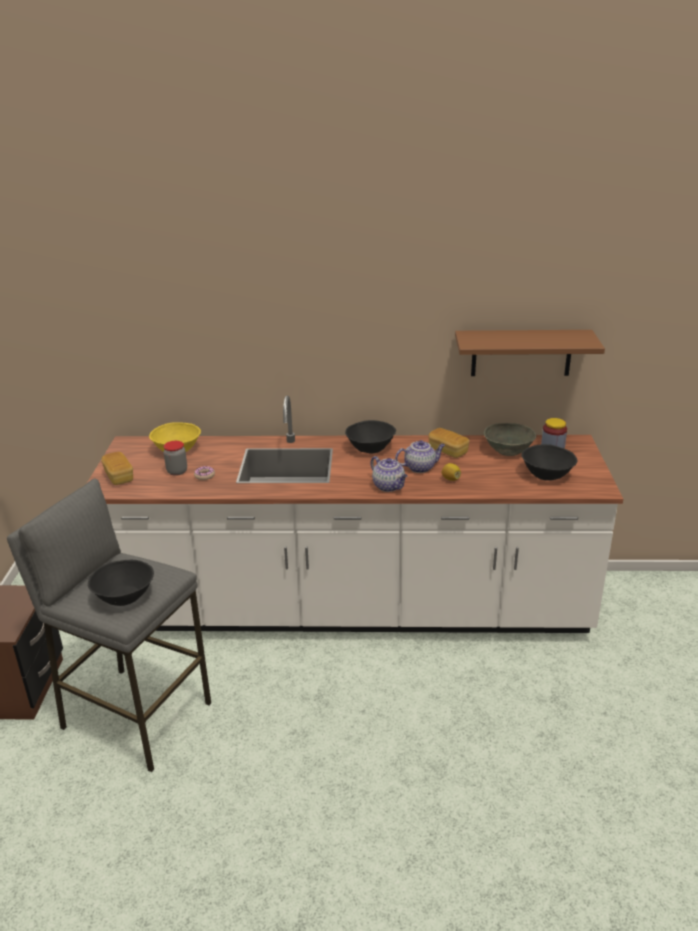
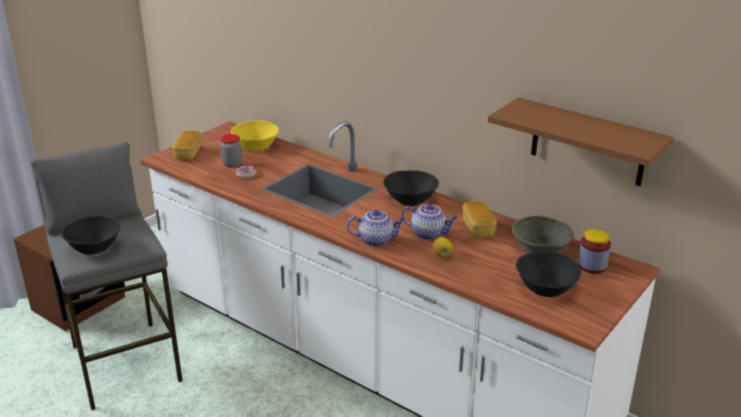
camera: 35 degrees right, 0 degrees up
(389, 486) = (376, 240): teapot -> teapot turned 90 degrees counterclockwise

